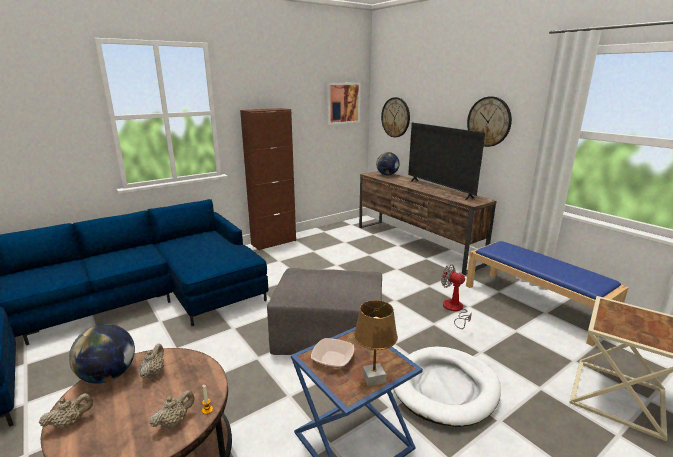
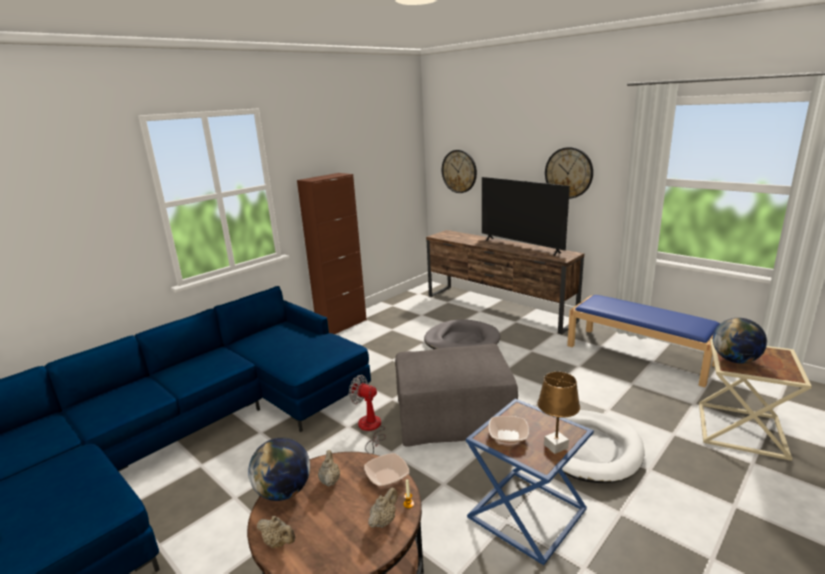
camera: 10 degrees left, 0 degrees up
(70, 423) = (278, 542): beige teapot -> beige teapot turned 75 degrees clockwise
(205, 378) = (387, 476): none -> bowl
(343, 103) = (399, 159): picture -> none
(369, 269) = (462, 341): none -> grey dog bed
(387, 175) = (456, 235): globe -> globe (735, 360)
(454, 310) = (566, 372): fan -> fan (370, 429)

